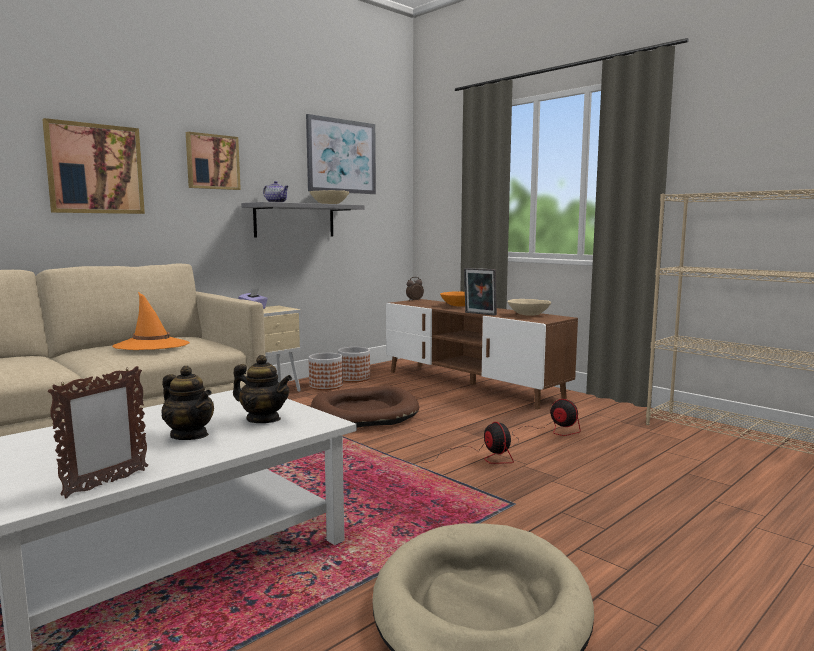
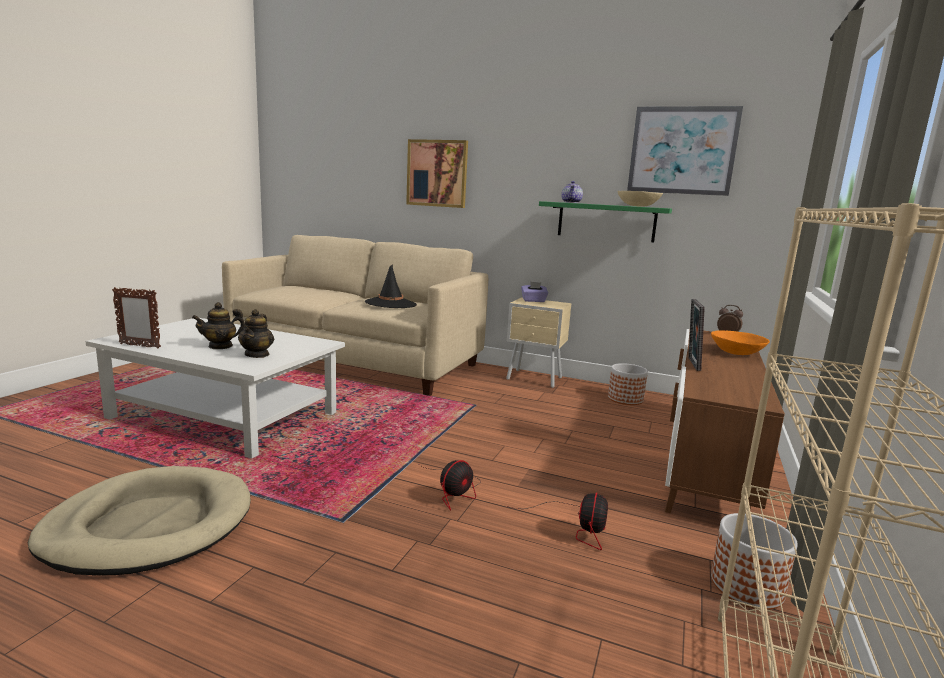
camera: 65 degrees right, 5 degrees up
(152, 345) = (390, 304): orange hat -> black hat
(189, 435) = (221, 346): teapot -> teapot turned 45 degrees clockwise
(212, 162) = (526, 164): picture -> none
(294, 220) = (606, 222): grey shelf -> green shelf
(325, 386) = (583, 393): planter -> planter (746, 586)
(364, 412) = (528, 420): brown dog bed -> none
(528, 314) = (740, 385): beige bowl -> none

